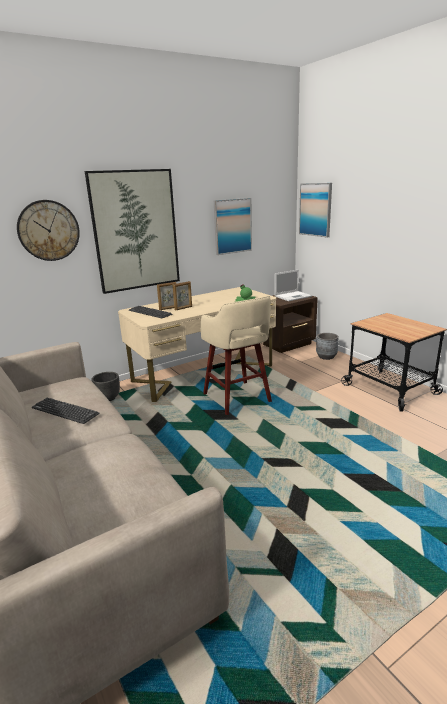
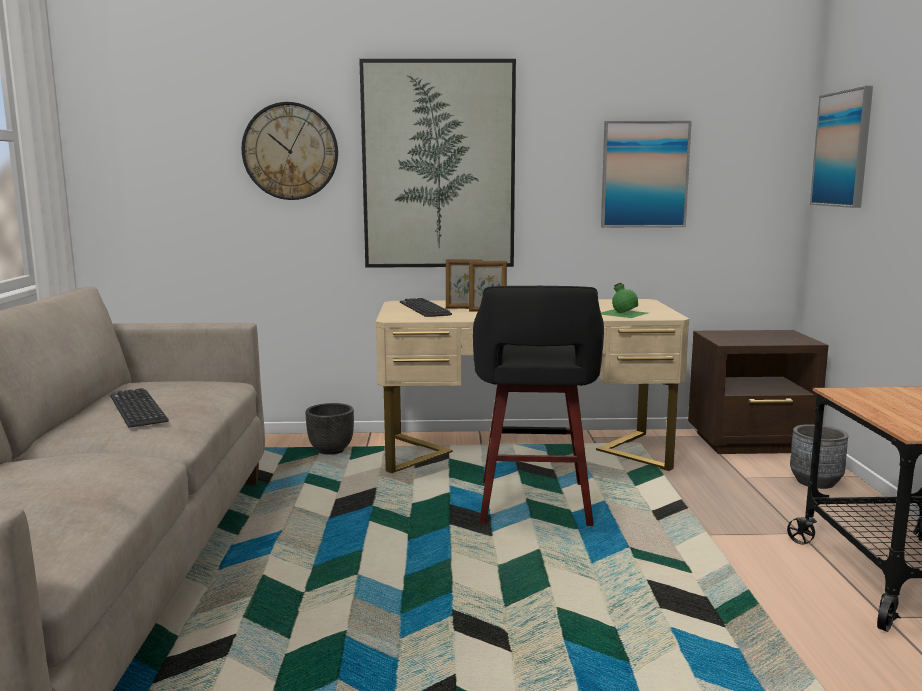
camera: 30 degrees right, 10 degrees down
(237, 399) = (534, 505): beige stool -> black stool
(293, 296) = (774, 337): laptop -> none

